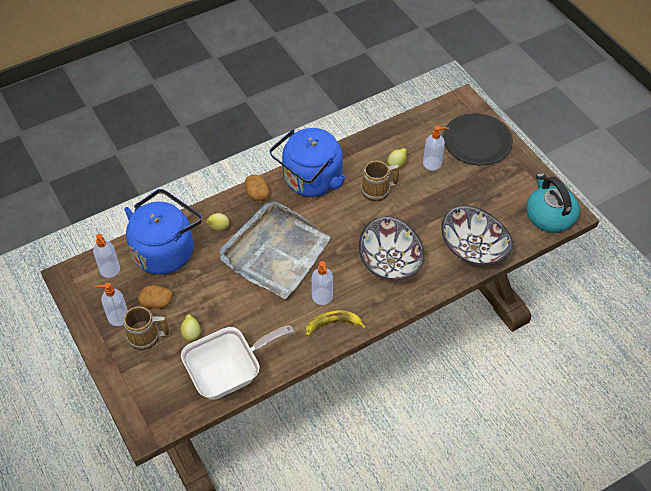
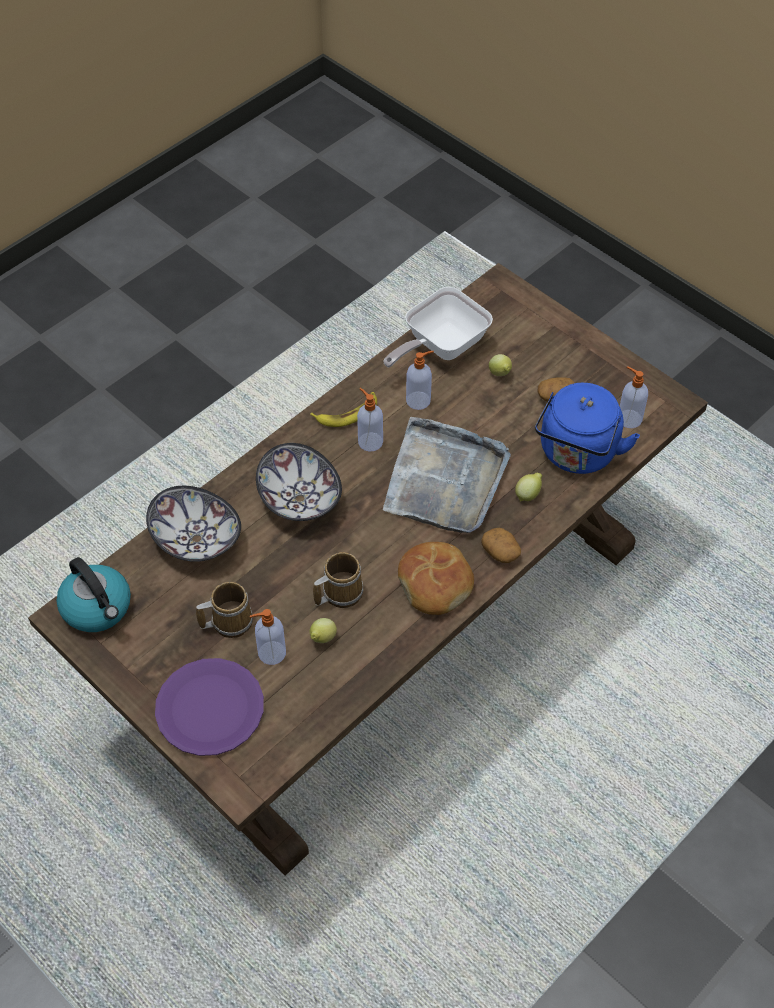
camera: 165 degrees right, 0 degrees up
(117, 317) = (589, 373): soap dispenser -> soap dispenser (419, 400)
(146, 337) = (547, 361): mug -> mug (229, 620)
(310, 182) = (436, 583): blue kettle -> bread
(477, 141) = (210, 708): black plate -> purple plate

